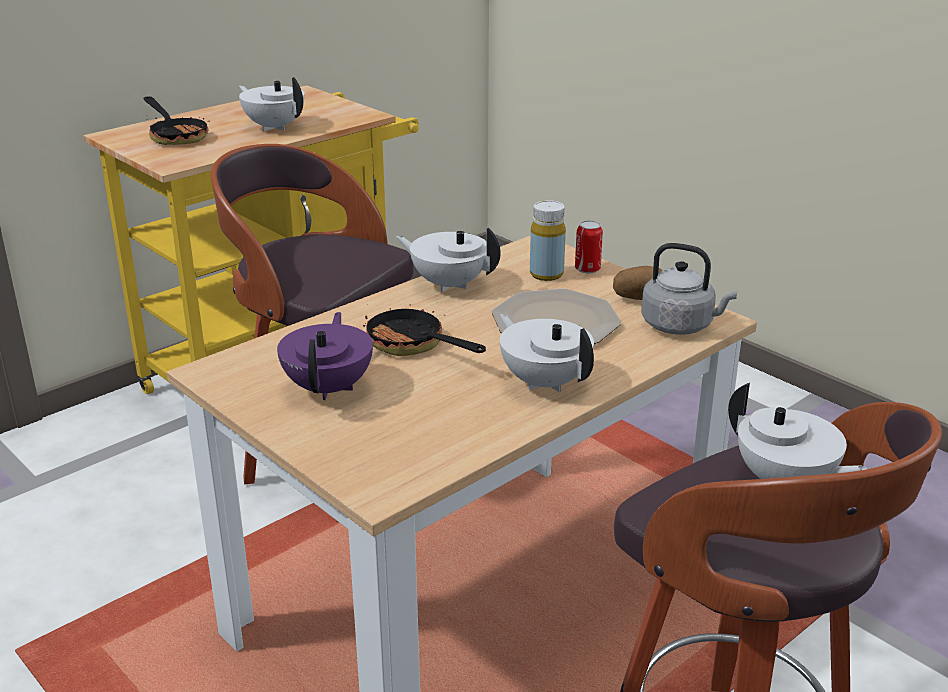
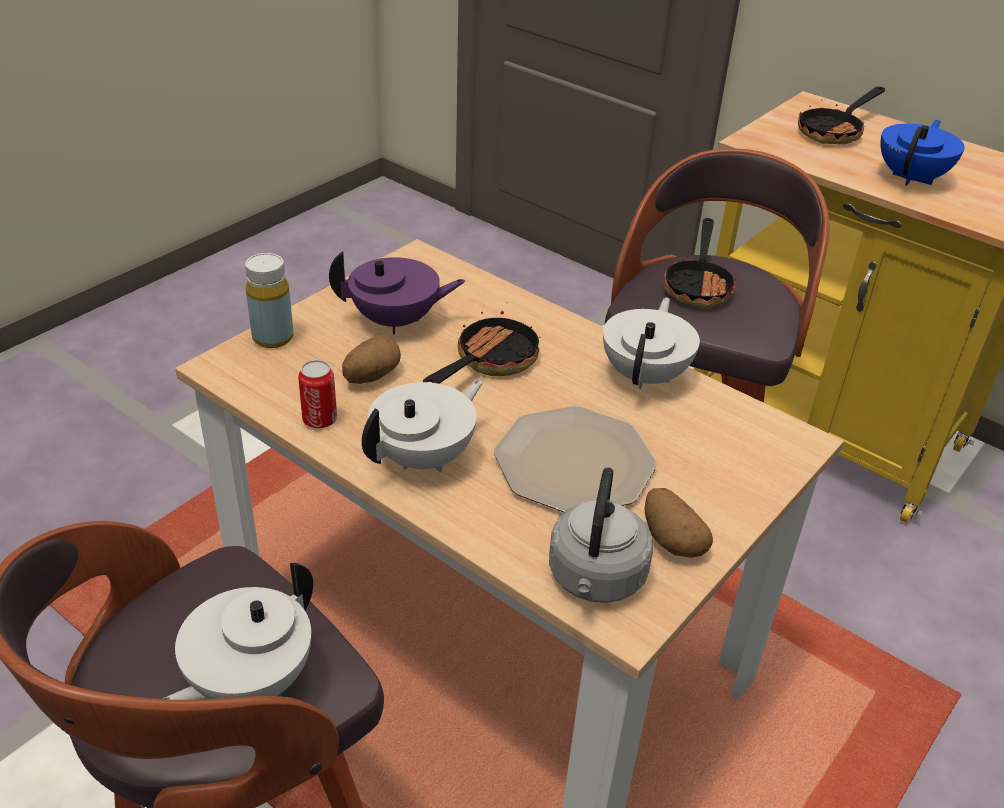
camera: 80 degrees right, 10 degrees up
(274, 127) = (912, 178): white teapot -> blue teapot
(303, 260) = (699, 285): none -> frying pan
(420, 403) = (371, 376): none -> potato
(546, 274) = (707, 451): yellow bottle -> yellow bottle (273, 338)
(587, 269) = (742, 489): can -> can (320, 419)

